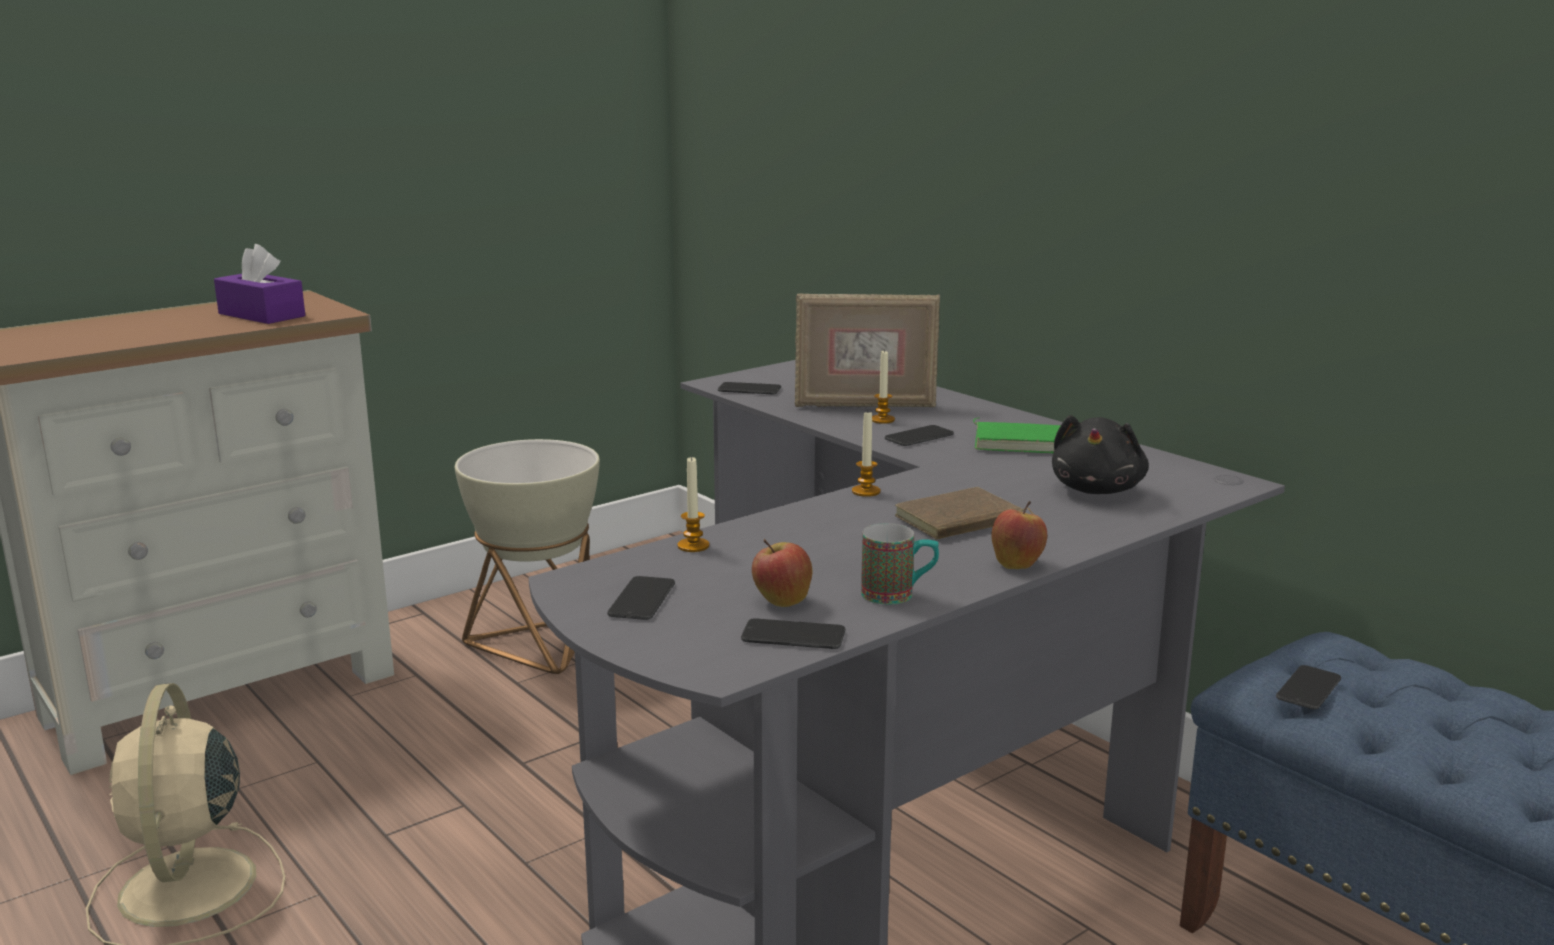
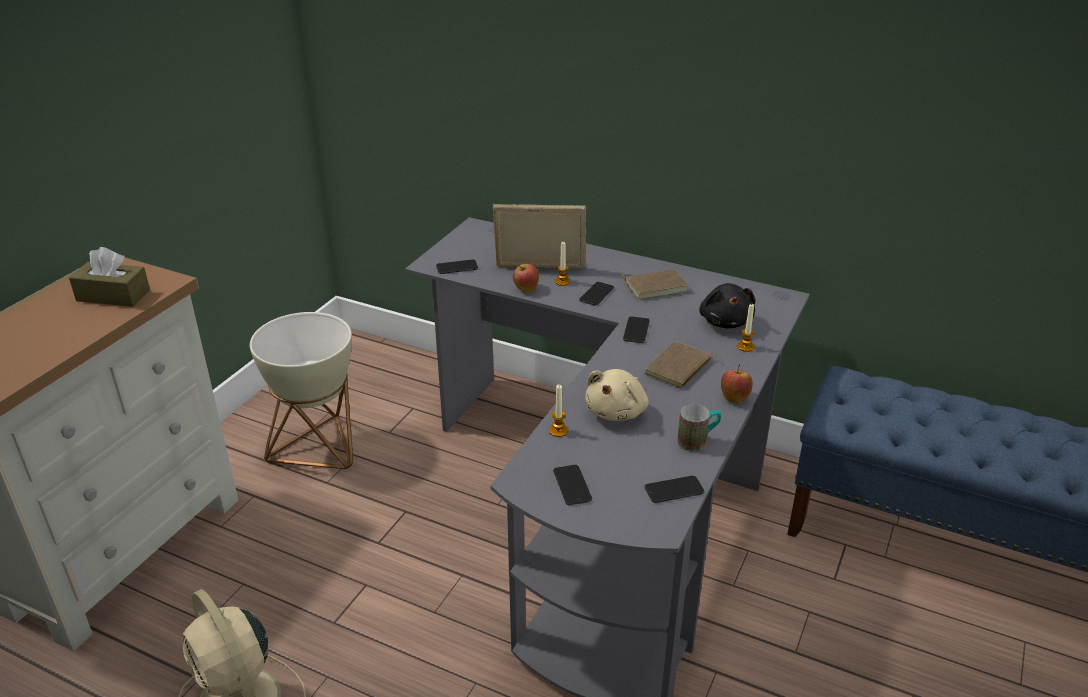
camera: 25 degrees left, 15 degrees up
(261, 315) = (113, 295): purple tissue box -> brown tissue box
(781, 601) = (645, 464): apple -> apple (526, 289)
(807, 544) = (617, 411): none -> beige plush toy
(864, 405) = (540, 269): picture frame -> picture frame turned 150 degrees counterclockwise
(866, 491) = (609, 354): candle -> candle (745, 347)
(1021, 442) = (655, 286): green book -> brown book
(1308, 689) = (856, 414): phone -> phone (636, 330)

